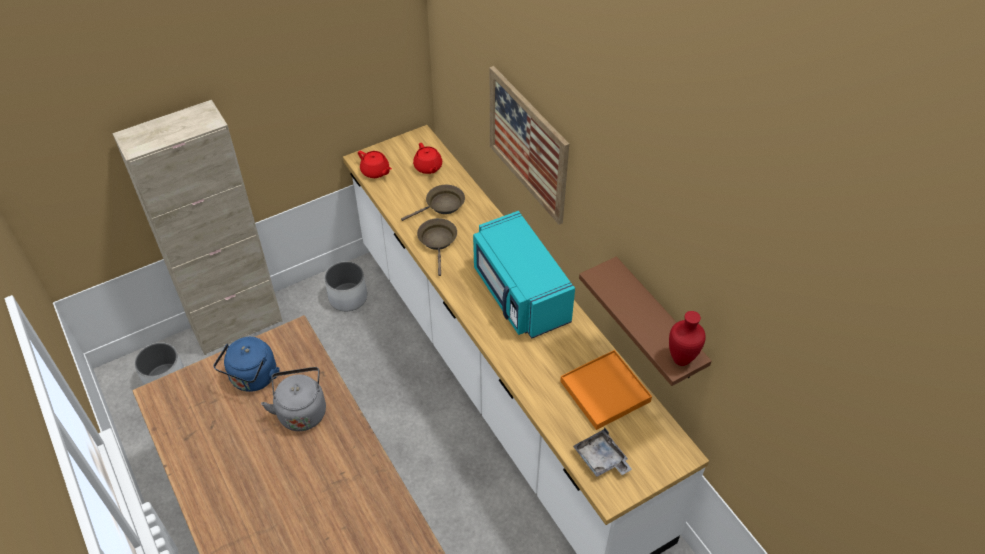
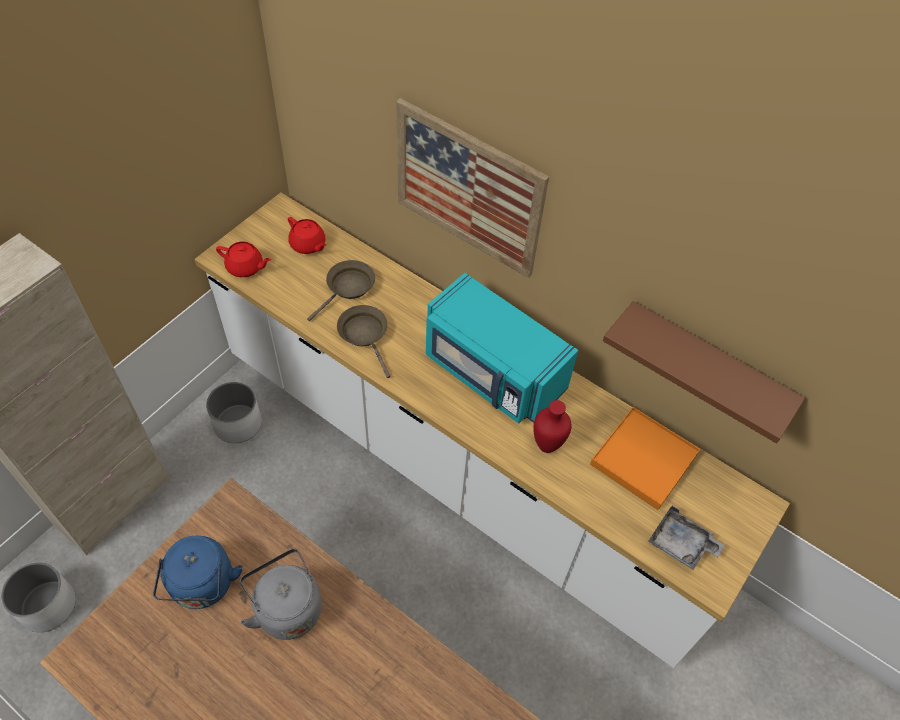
camera: 25 degrees left, 5 degrees up
(680, 359) = (772, 407): red vase -> red vase (545, 445)

